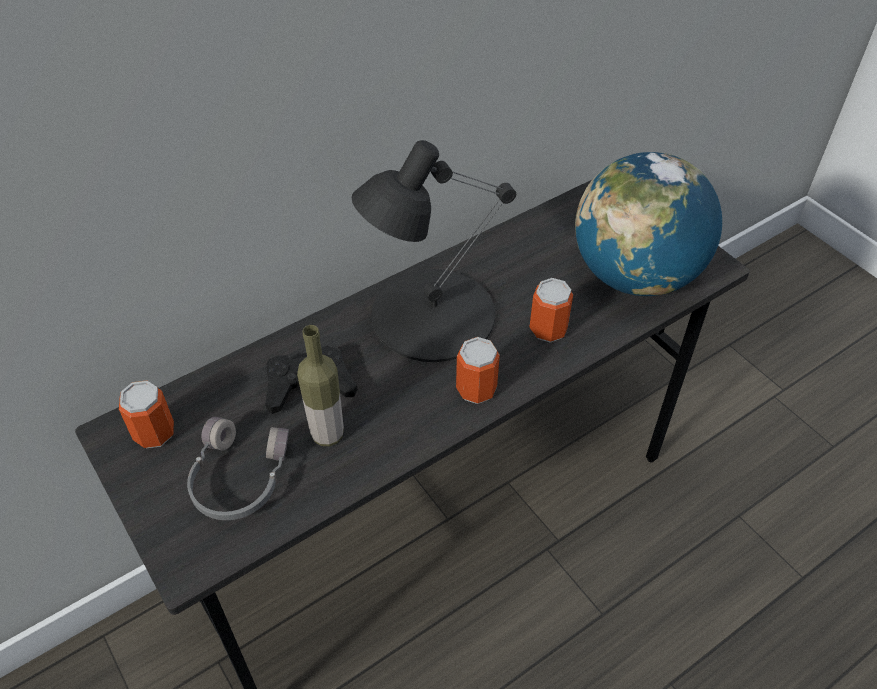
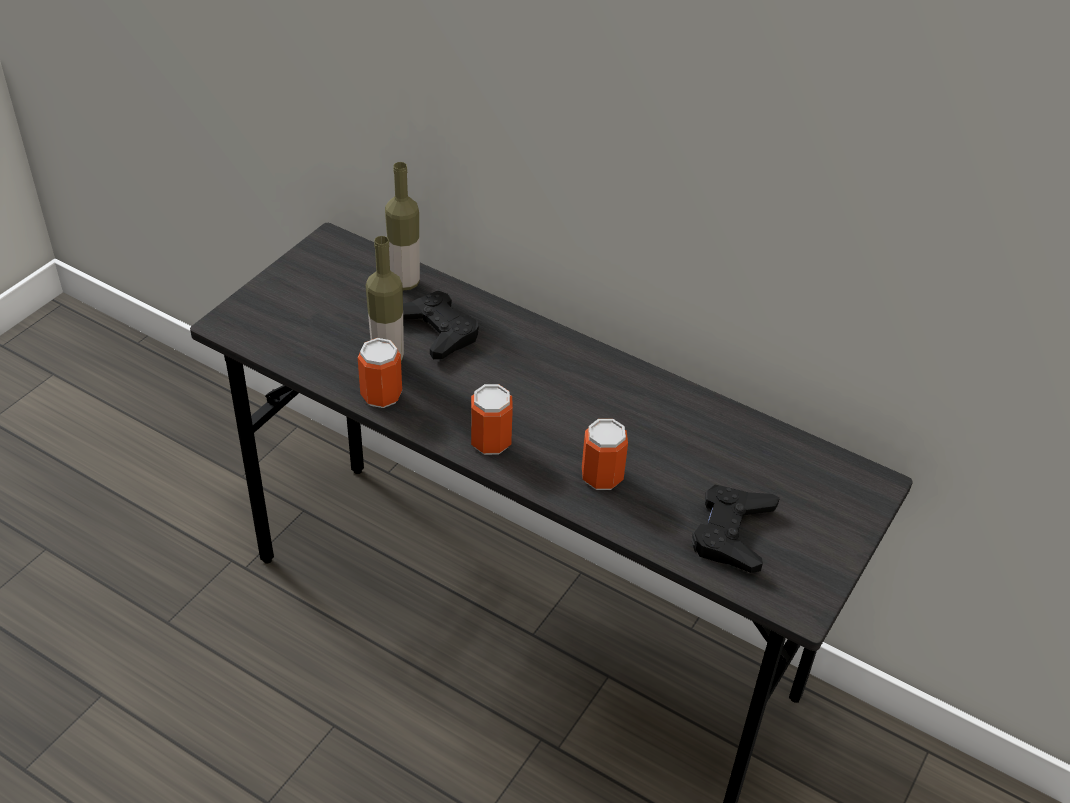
camera: 65 degrees right, 5 degrees down
(154, 433) = (341, 262): can -> can (381, 395)
(222, 389) = (404, 283): none -> bottle
(238, 478) = (319, 322): grey headphones -> none
(430, 314) = (569, 384): black table lamp -> none
(635, 276) = (732, 533): globe -> black game controller

